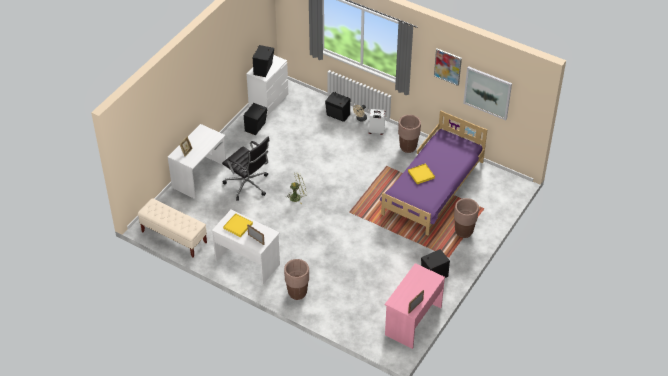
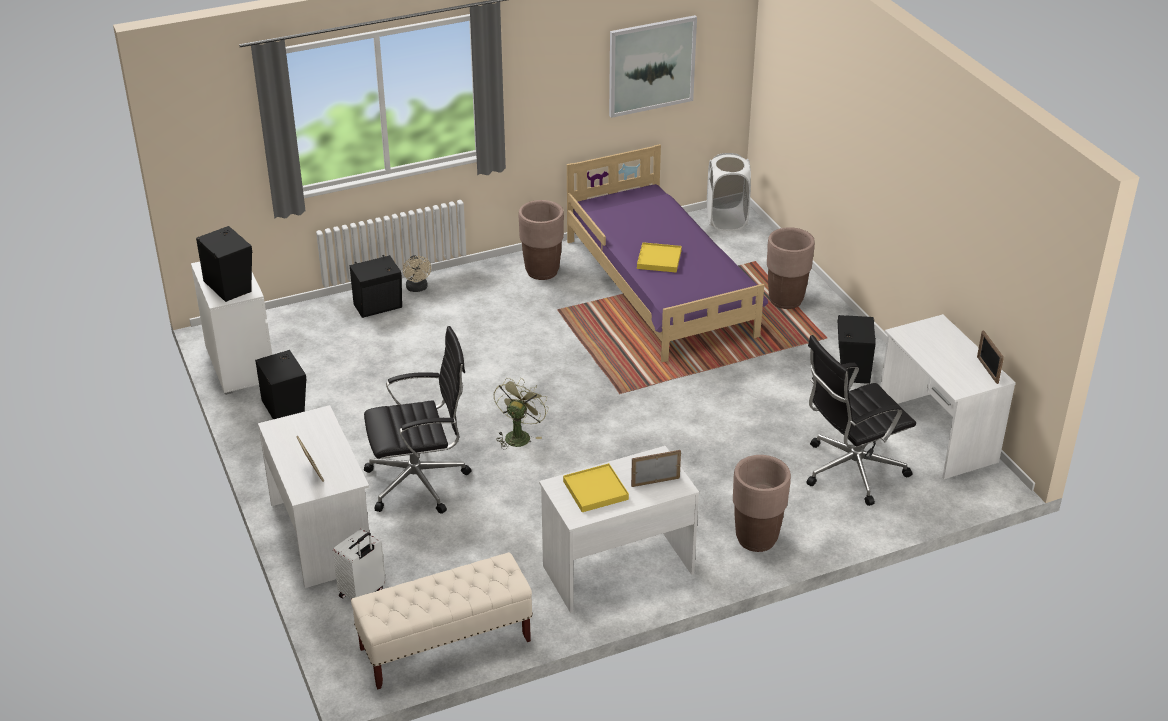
camera: 55 degrees left, 10 degrees down
(363, 303) = (850, 470): none -> black office chair
(376, 131) = (467, 285): white suitcase -> white suitcase (363, 593)
(412, 321) = (935, 435): pink desk -> white desk
(448, 66) = (570, 58): picture -> none
(508, 184) = (726, 220): none -> white laundry basket

